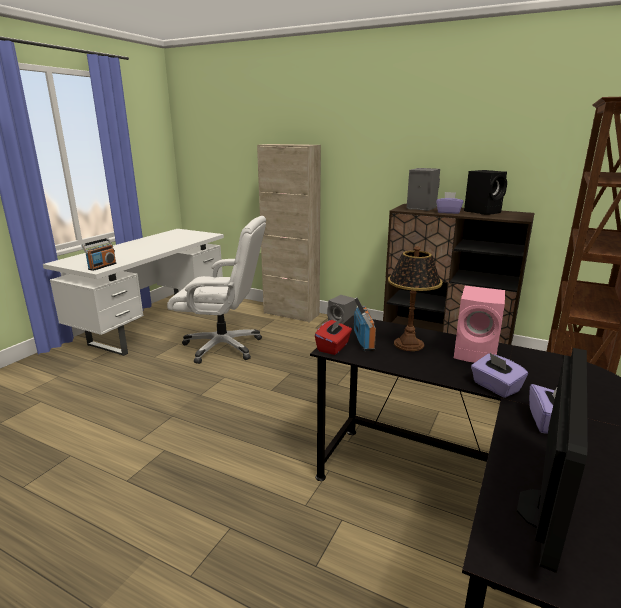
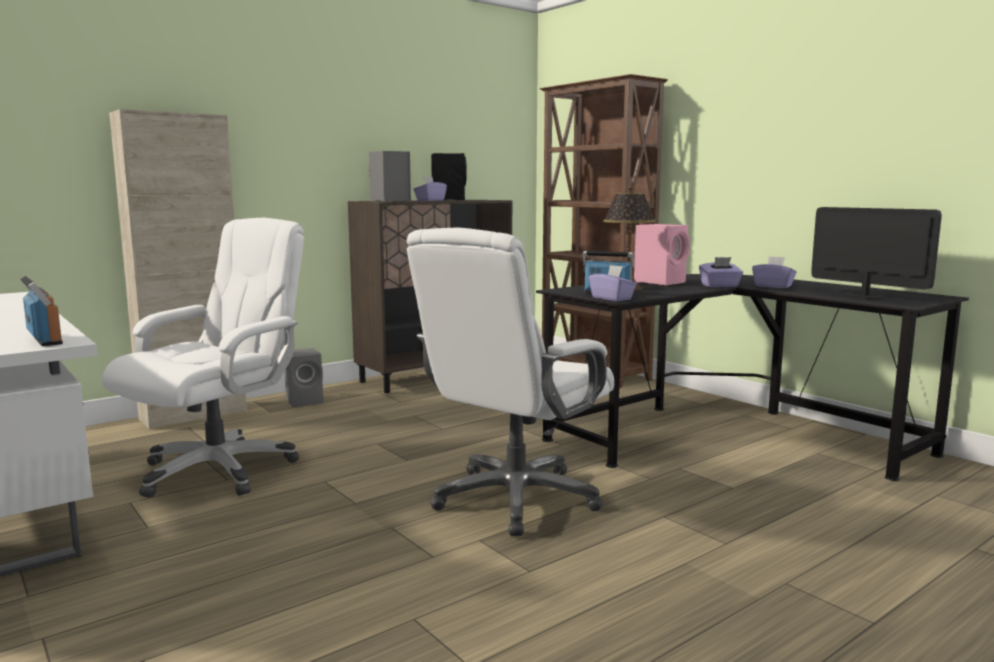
camera: 65 degrees left, 10 degrees down
(230, 447) = (515, 499): none -> white office chair
(333, 347) = (612, 298): red tissue box -> purple tissue box

